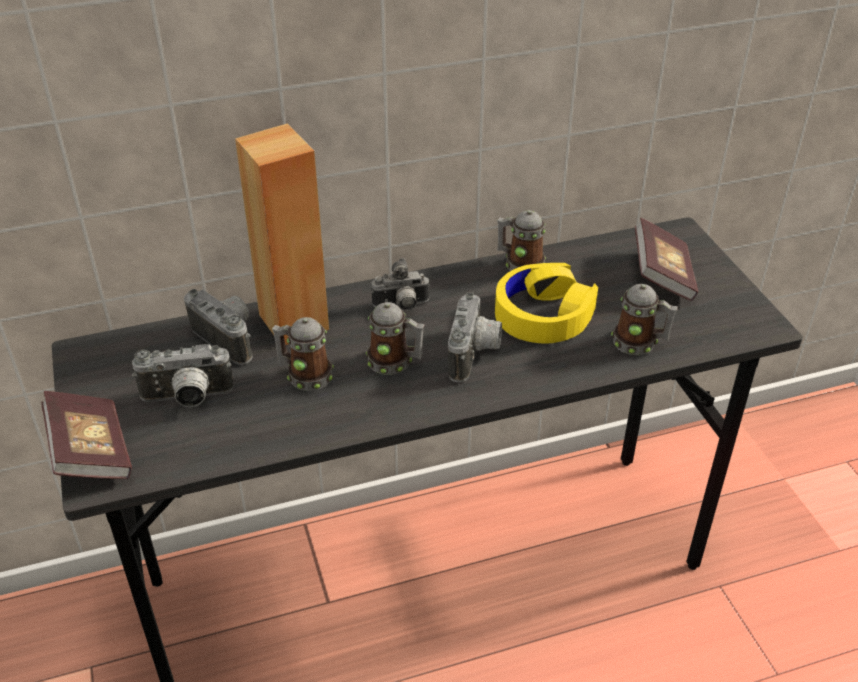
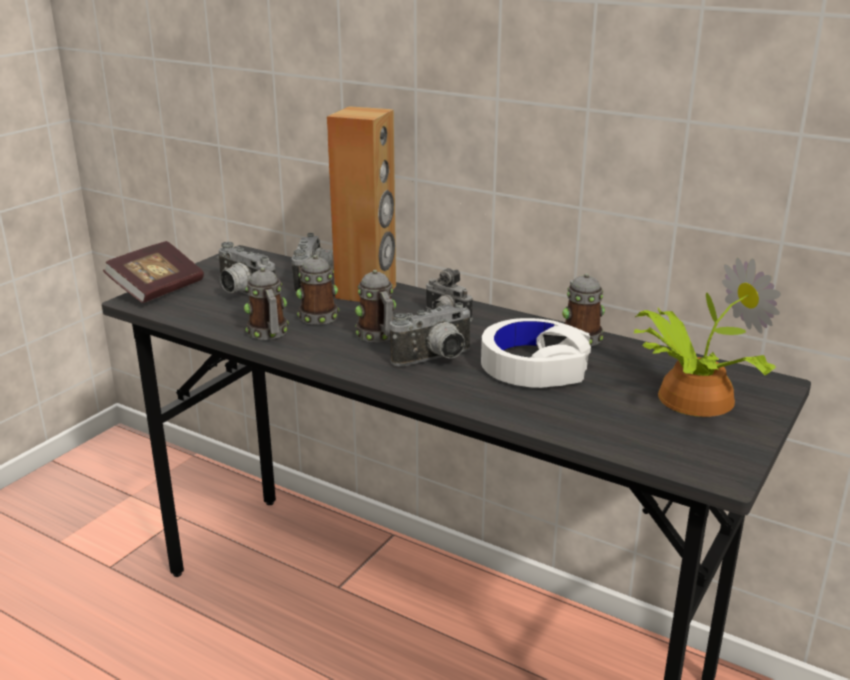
camera: 50 degrees right, 15 degrees down
(543, 314) = (534, 367): yellow headphones -> white headphones
(639, 343) = (573, 419): mug -> mug (269, 334)
(662, 276) = (690, 397): book -> potted plant

